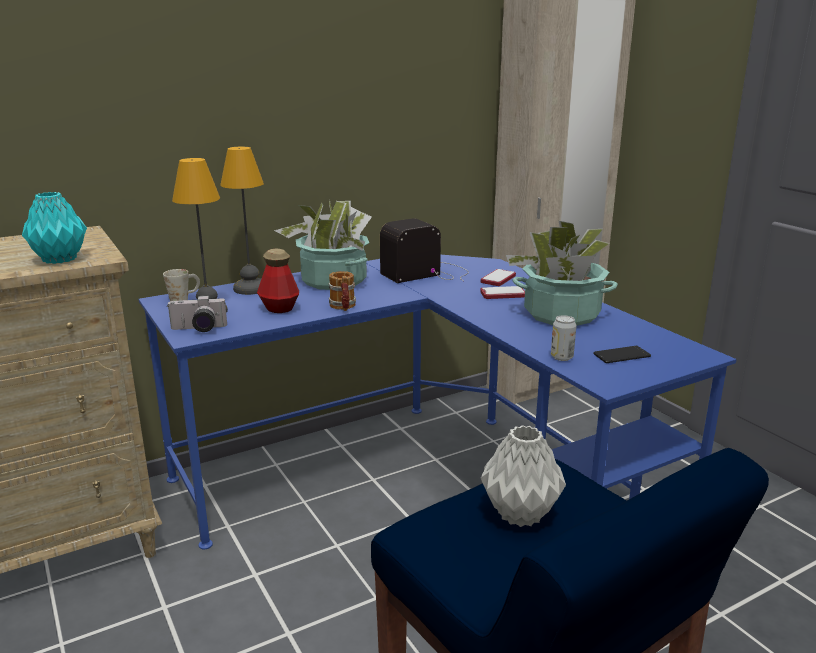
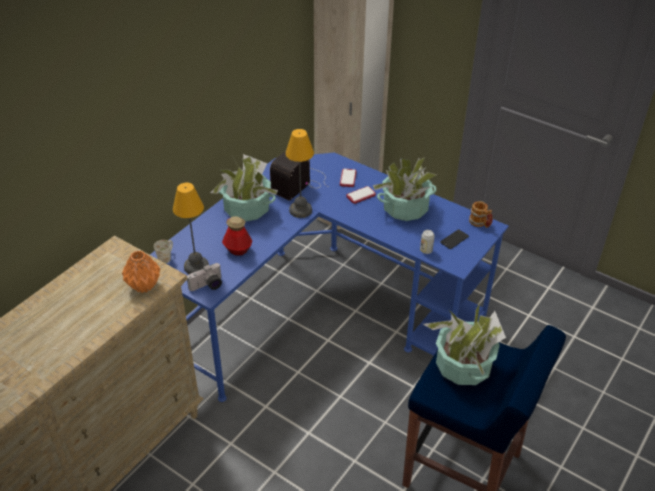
camera: 25 degrees left, 20 degrees up
(58, 259) = (143, 286): turquoise vase -> orange vase
(249, 289) = (200, 234): table lamp -> table lamp (300, 211)
(343, 307) = (276, 237): mug -> mug (480, 223)
(520, 515) = (463, 366): grey vase -> potted plant

